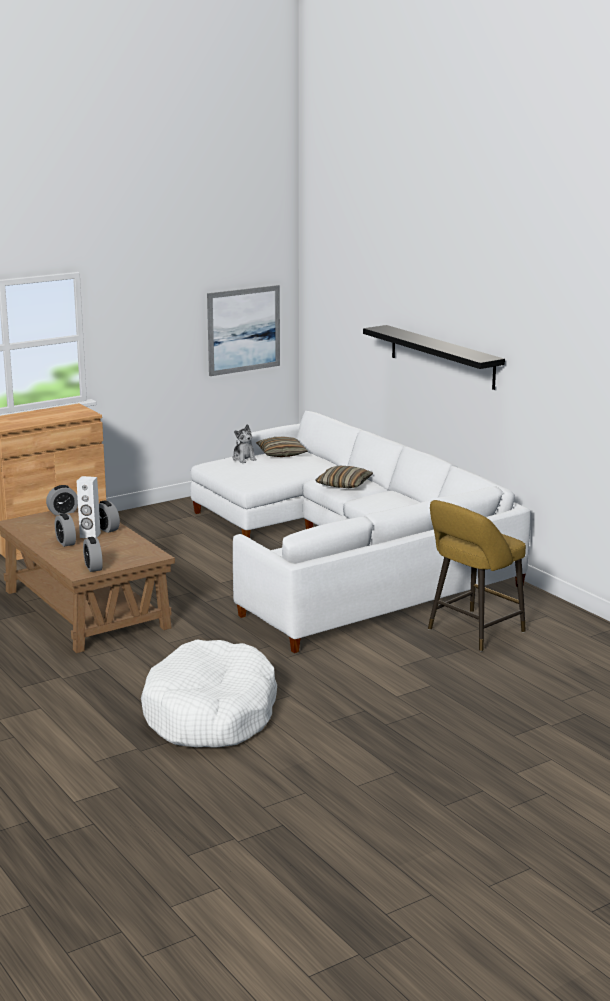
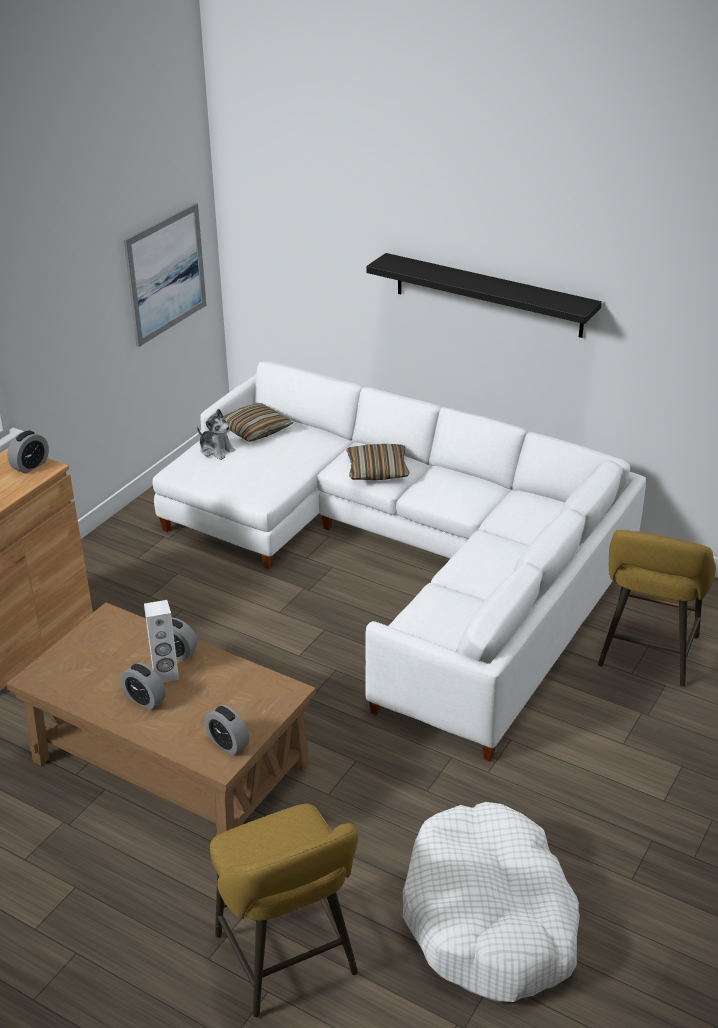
camera: 25 degrees left, 15 degrees up
(63, 512) = (86, 634): alarm clock -> alarm clock (30, 466)
(66, 700) = (289, 961): none -> yellow stool

